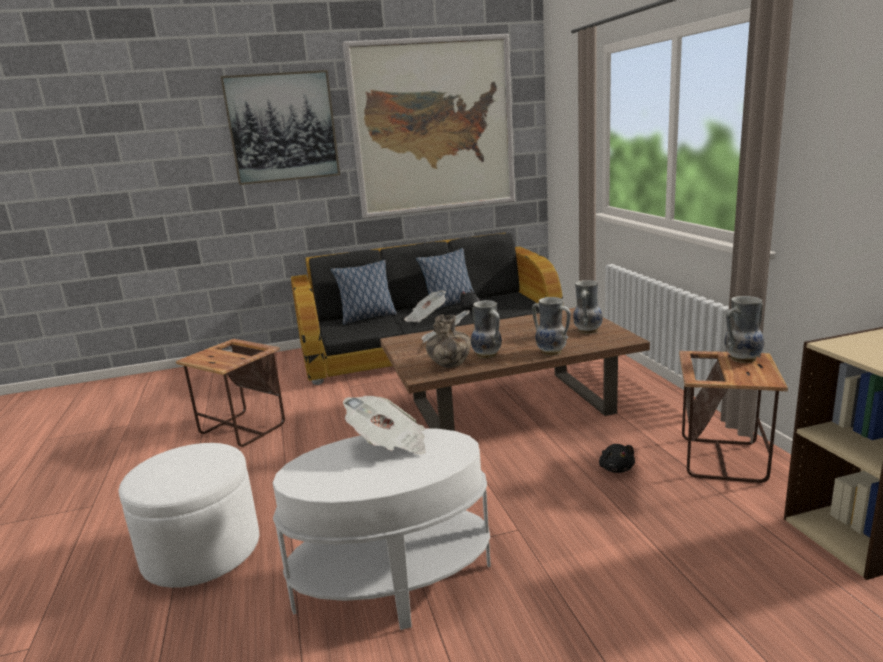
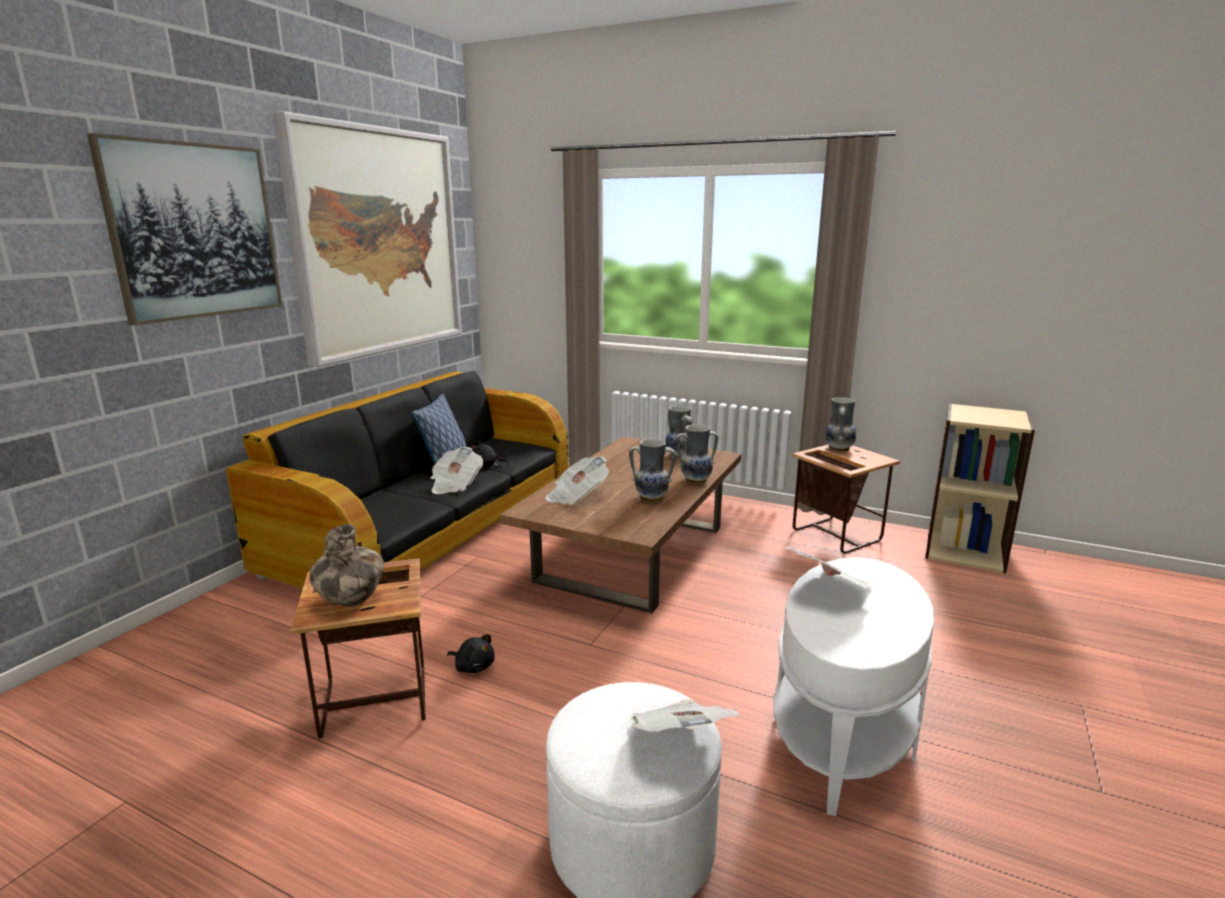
camera: 50 degrees left, 0 degrees up
(184, 482) = (681, 739): none -> newspaper
(367, 317) = (368, 503): pillow -> none
(450, 365) = (643, 516): vase -> vase (351, 600)
(616, 468) = (796, 568): black plush toy -> black plush toy (473, 666)

